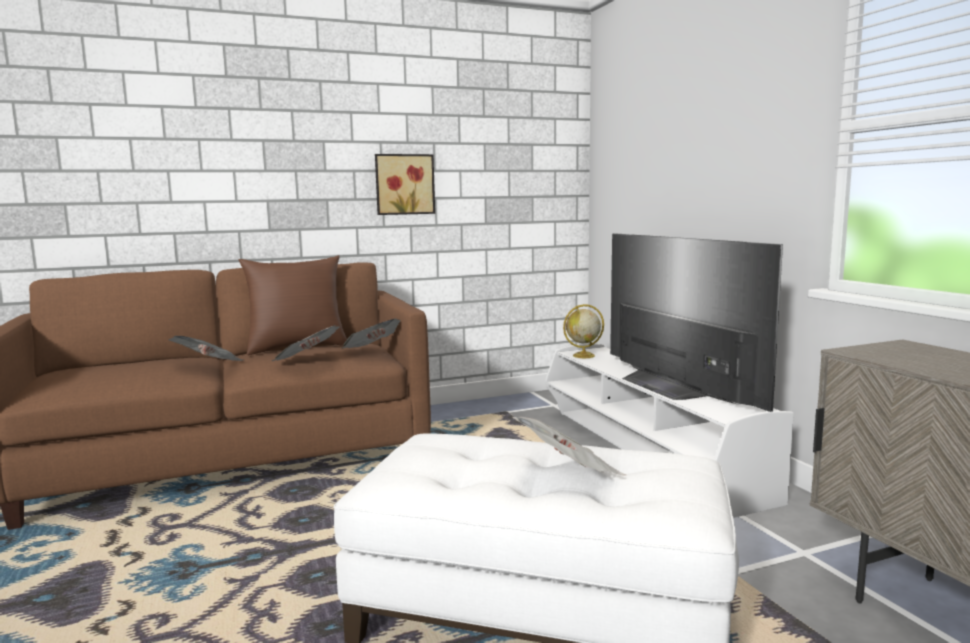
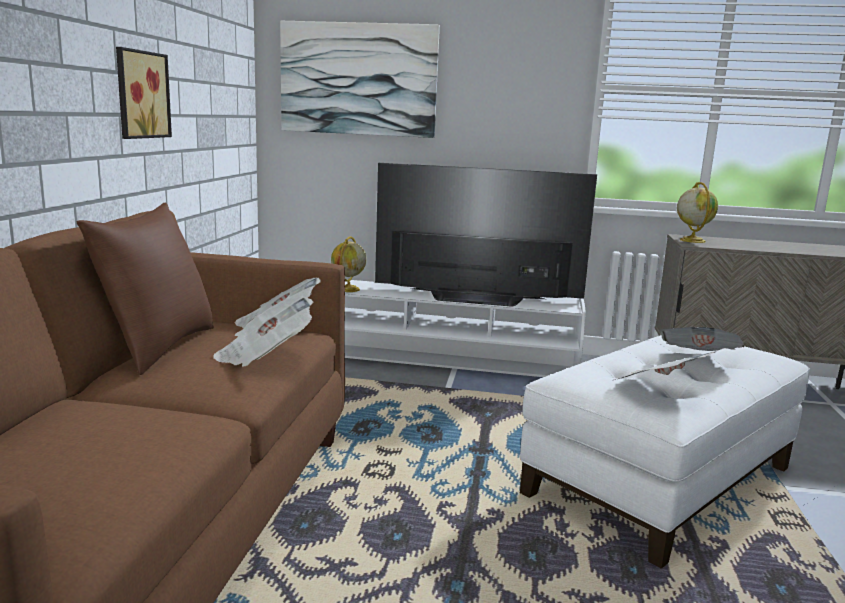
camera: 60 degrees left, 5 degrees up
(210, 367) = (158, 405): newspaper -> newspaper (659, 390)
(643, 153) = (358, 79): none -> picture
(885, 349) = (692, 240): none -> globe

